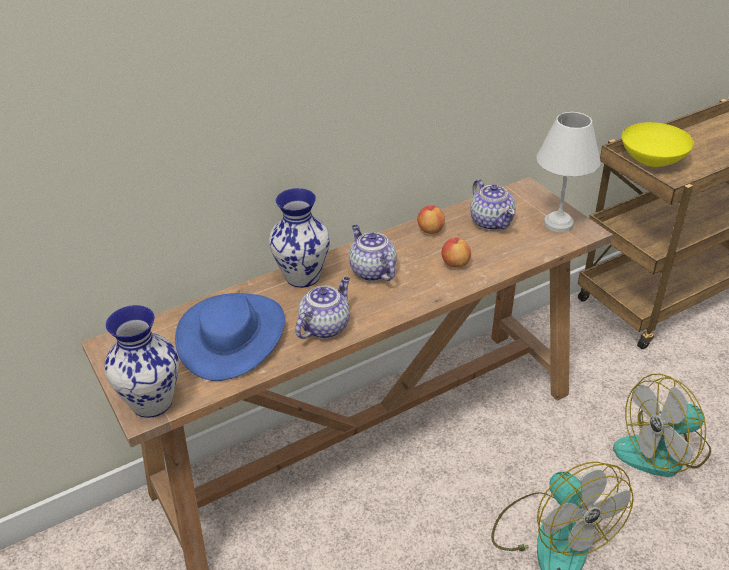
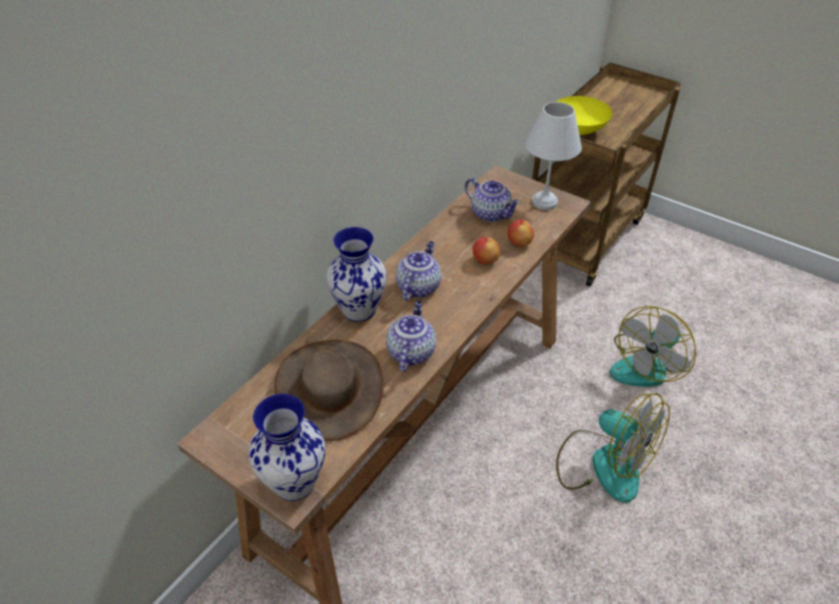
camera: 25 degrees left, 5 degrees up
(232, 336) = (330, 388): blue hat -> brown hat
(371, 271) = (418, 287): teapot -> teapot turned 75 degrees clockwise
(430, 230) = (444, 234): apple -> apple (519, 242)

